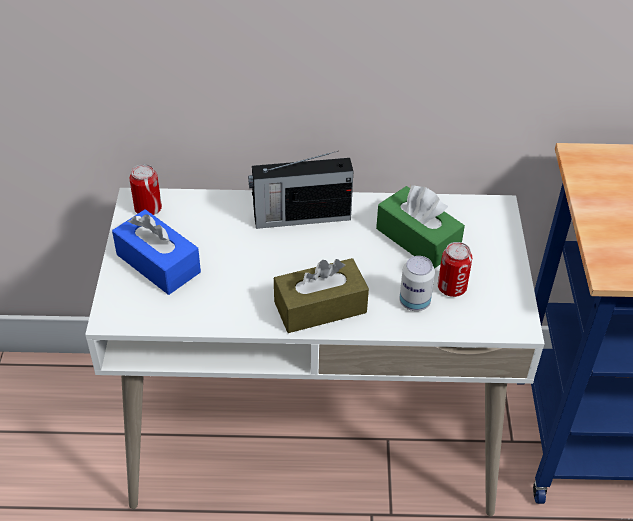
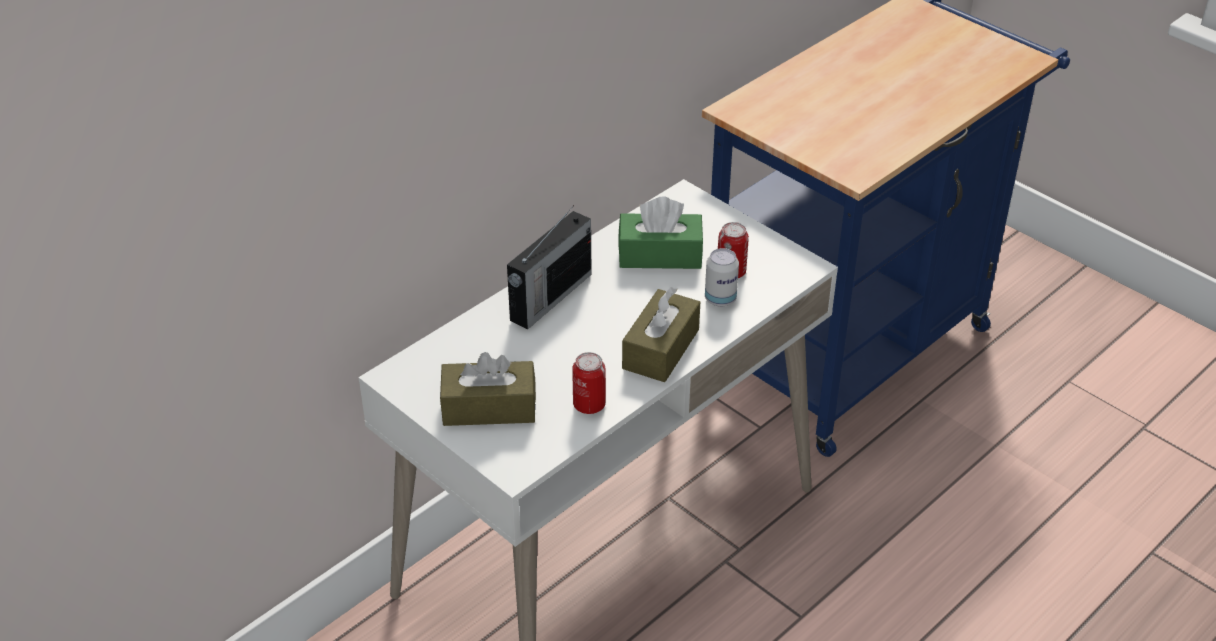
camera: 45 degrees left, 5 degrees down
(148, 209) = (413, 375): can -> can (589, 405)
(158, 263) = (489, 407): blue tissue box -> brown tissue box

